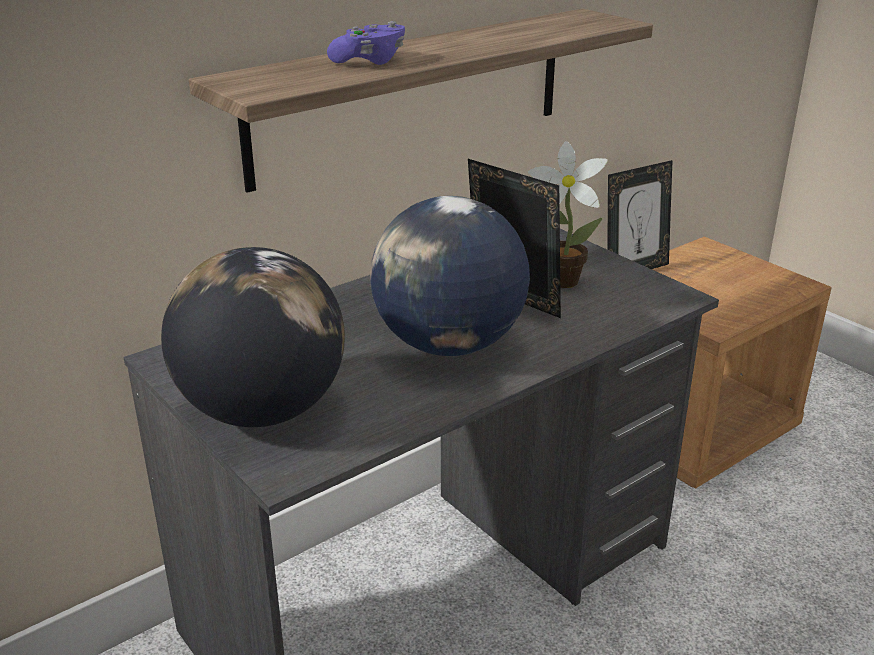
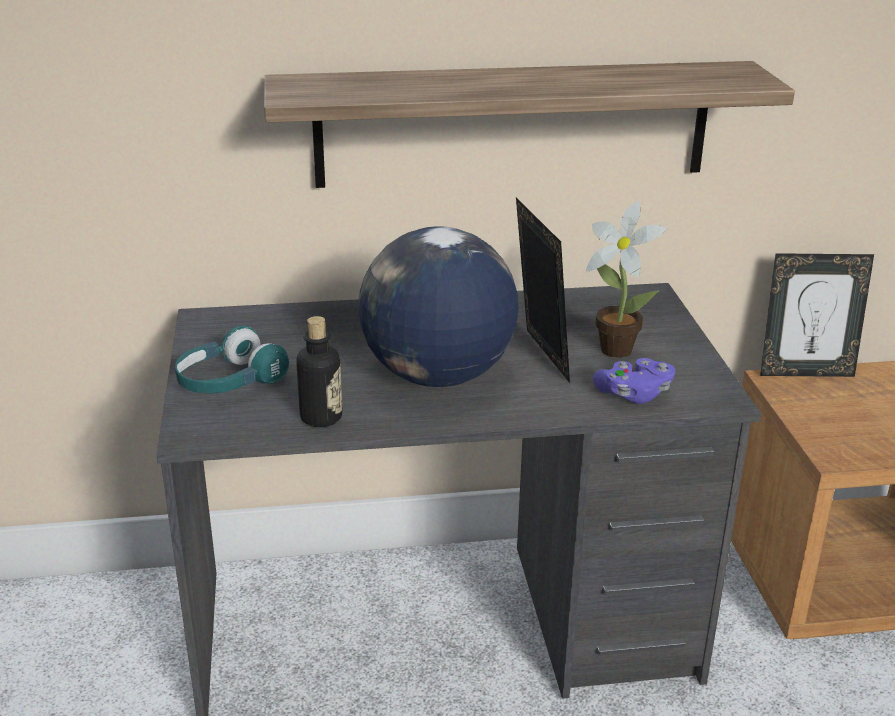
camera: 30 degrees right, 0 degrees up
(262, 411) = (229, 382): globe -> turquoise headphones
(370, 61) = (433, 84): purple game controller -> purple game controller (634, 394)
(390, 414) = (321, 417): none -> bottle

